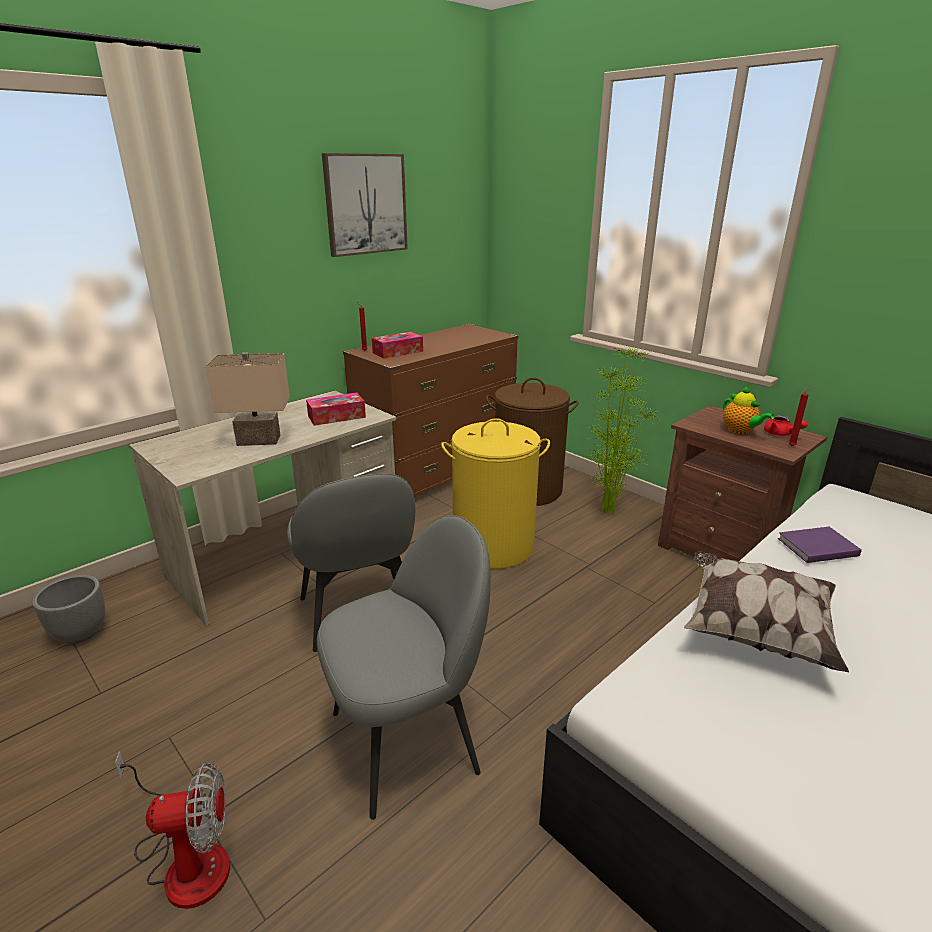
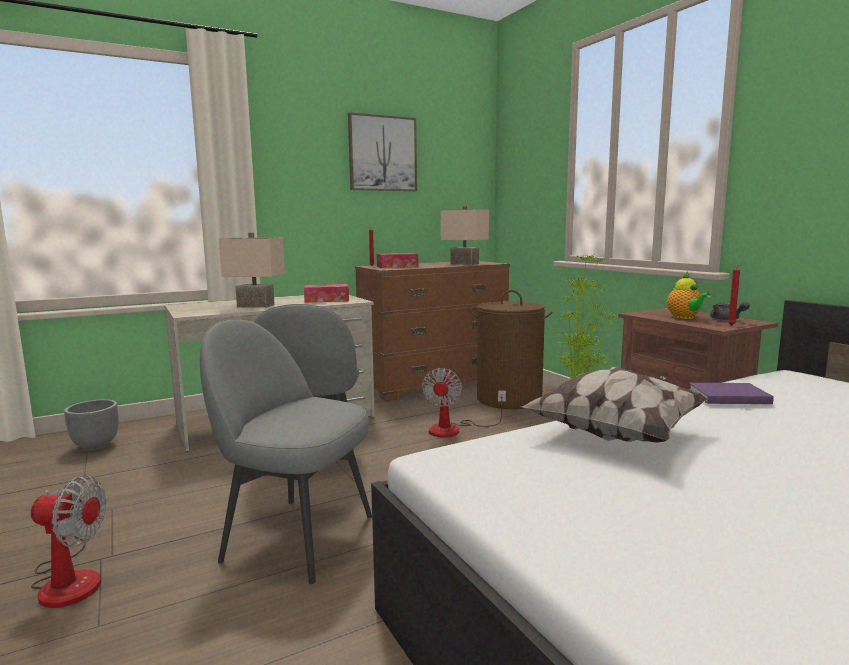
camera: 15 degrees right, 15 degrees down
(408, 739) = (296, 536): grey chair -> grey chair turned 150 degrees counterclockwise
(470, 338) = (465, 264): none -> beige table lamp
(493, 546) = (454, 429): yellow laundry basket -> fan
(781, 434) = (727, 320): red teapot -> grey teapot

